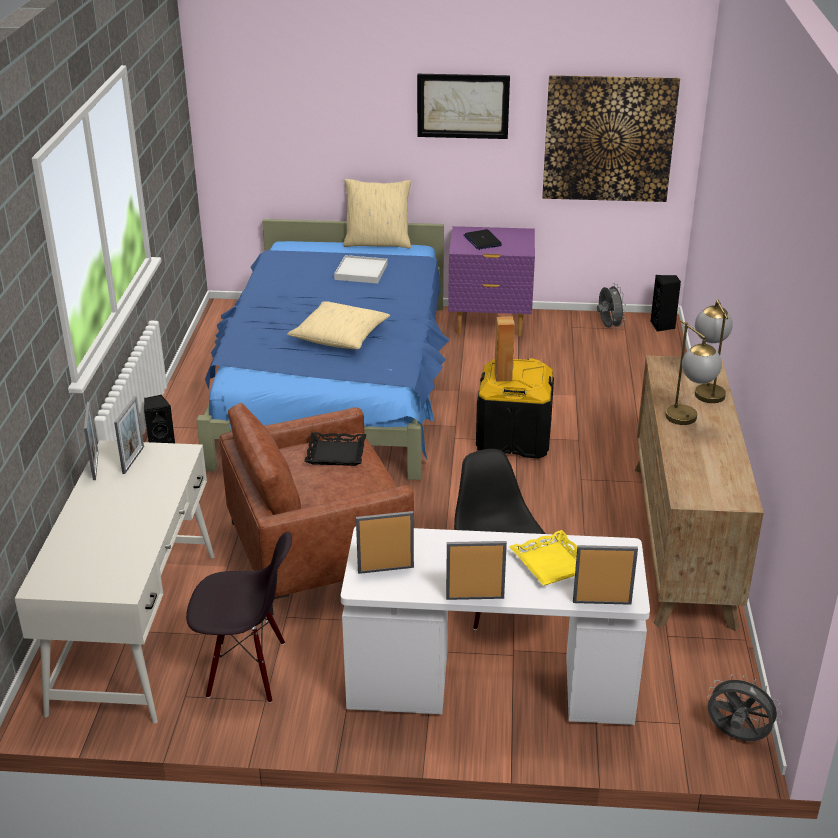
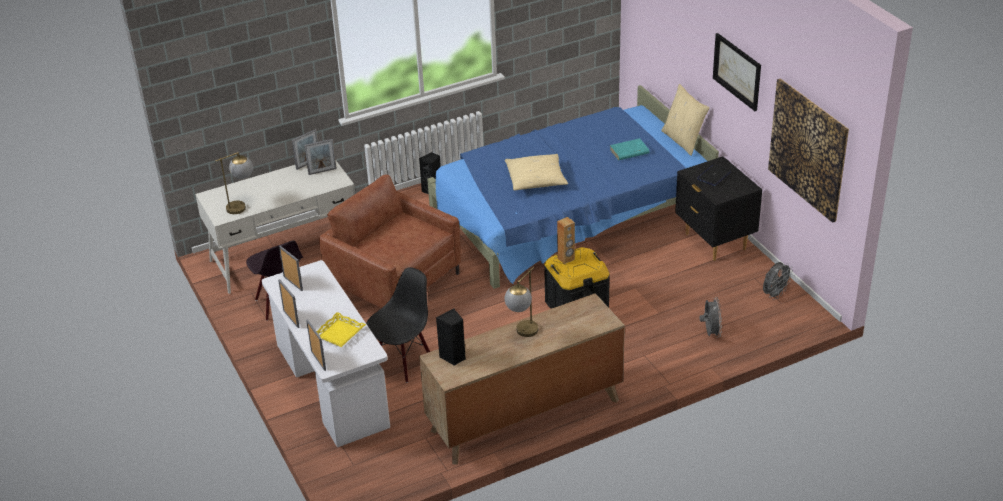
camera: 60 degrees right, 5 degrees up
(335, 454) = (412, 233): black tray -> none
(361, 272) = (629, 152): white tray -> turquoise book
(490, 325) = (714, 242): purple nightstand -> black nightstand
(663, 326) = (807, 319): black speaker -> black speaker (453, 357)
(706, 389) = (572, 330): table lamp -> table lamp (242, 206)
(736, 736) = (357, 490): grey fan -> grey fan (710, 333)

